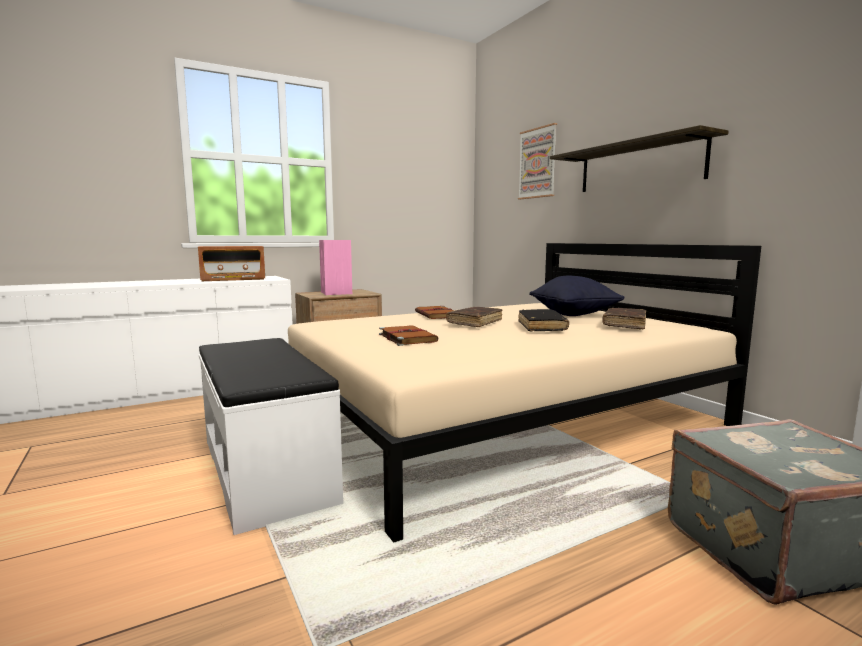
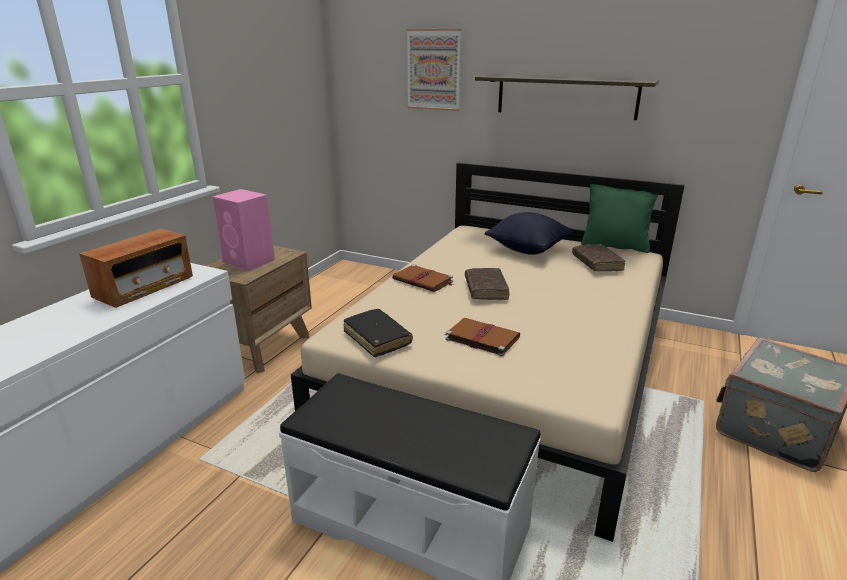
camera: 35 degrees left, 15 degrees up
(542, 327) = (550, 284): black book -> black book (377, 338)
(680, 322) = (614, 246): none -> green pillow

